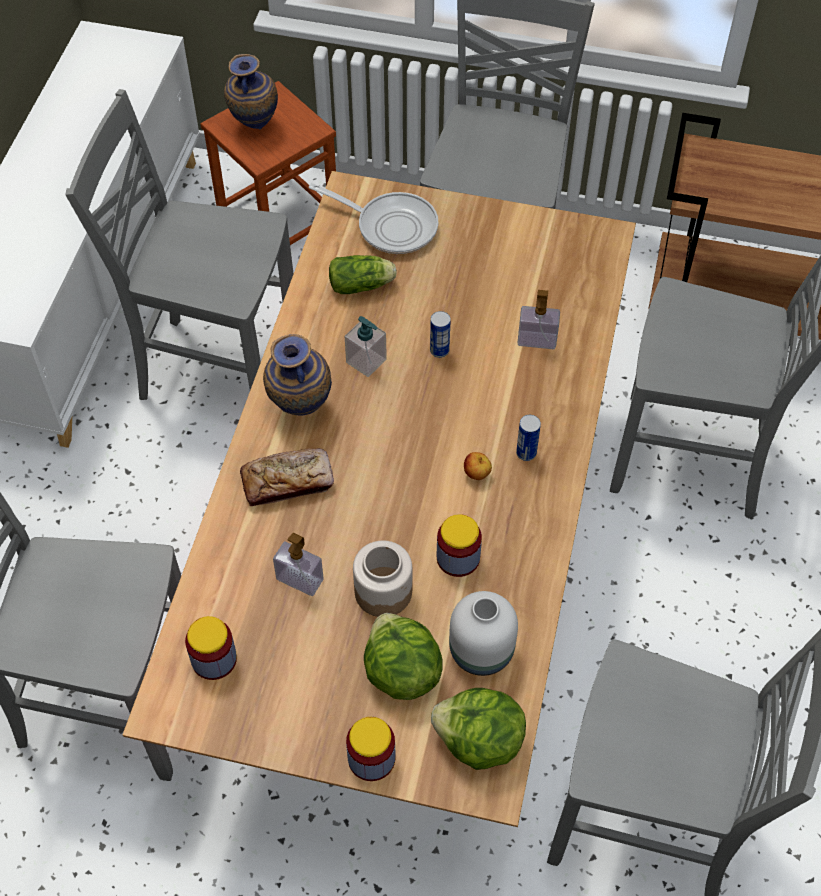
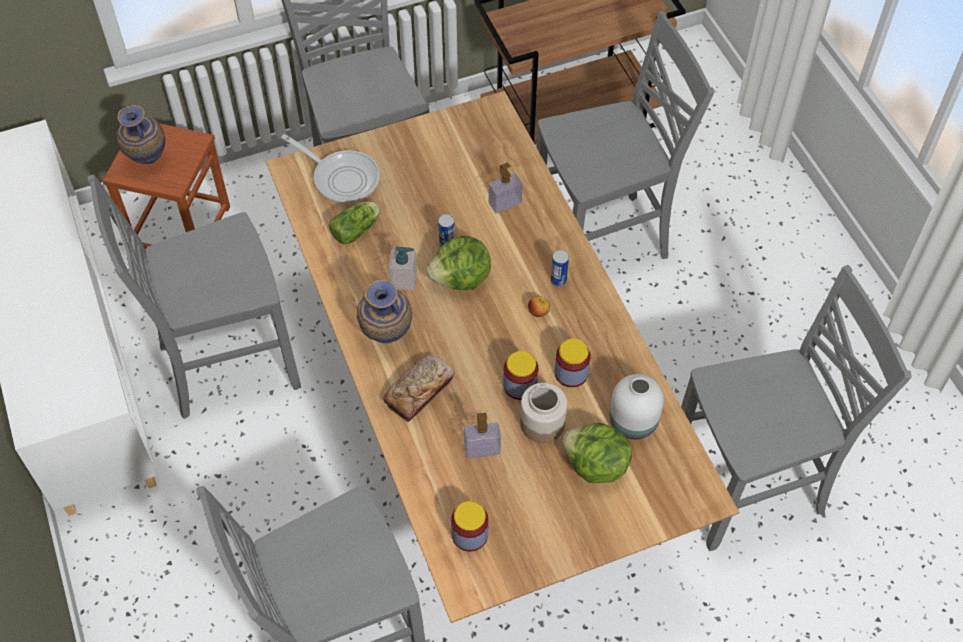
camera: 35 degrees left, 0 degrees up
(371, 758) = (622, 530): jar -> jar (520, 385)
(391, 226) = (342, 178): frying pan -> frying pan turned 45 degrees clockwise
(479, 742) = (677, 477): lettuce -> lettuce (461, 279)

